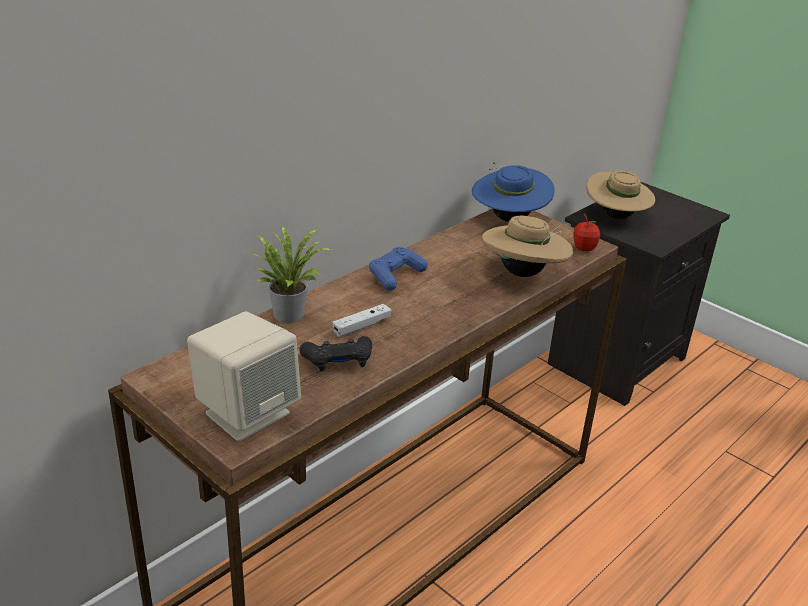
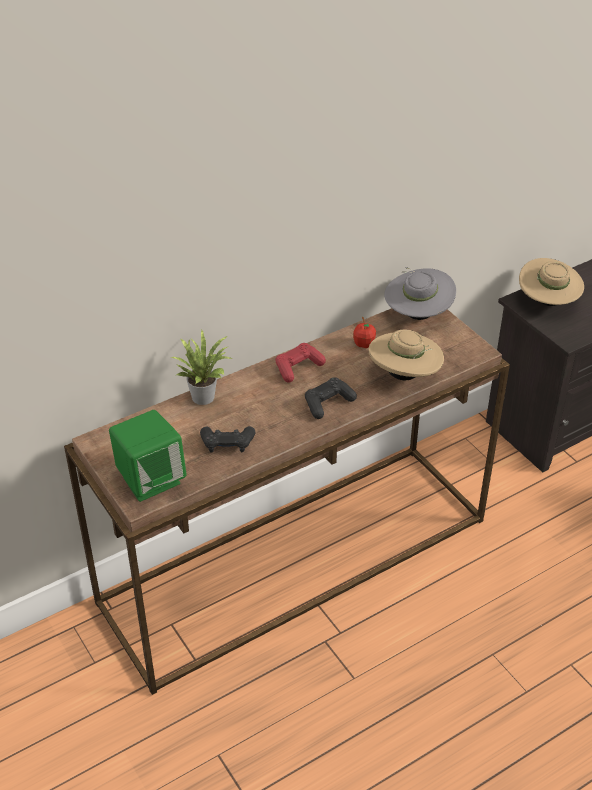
camera: 15 degrees right, 10 degrees up
(247, 413) = (151, 479): beige speaker -> green speaker
(362, 326) = (255, 414): white game controller -> none
(395, 276) = (298, 367): blue game controller -> red game controller
(447, 307) = (328, 403): none -> black game controller
(509, 219) = (417, 315): blue hat -> grey hat
(584, 248) = (469, 353): apple -> apple (364, 344)

